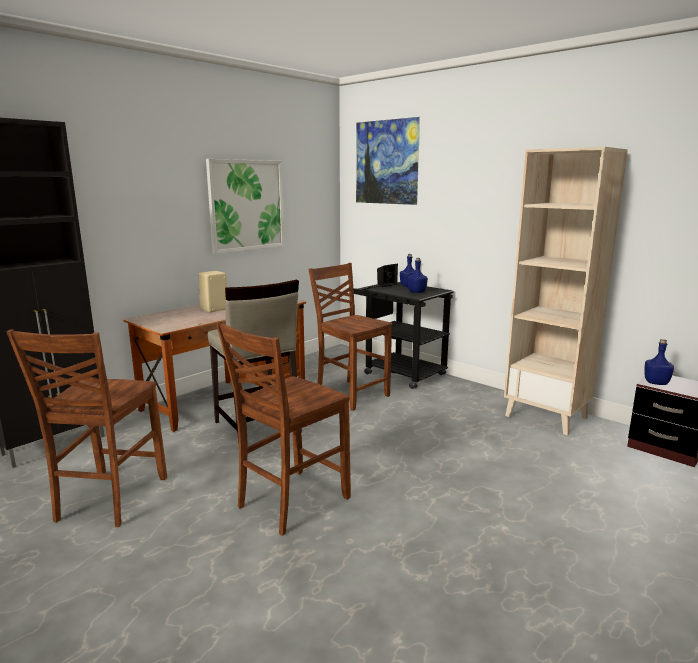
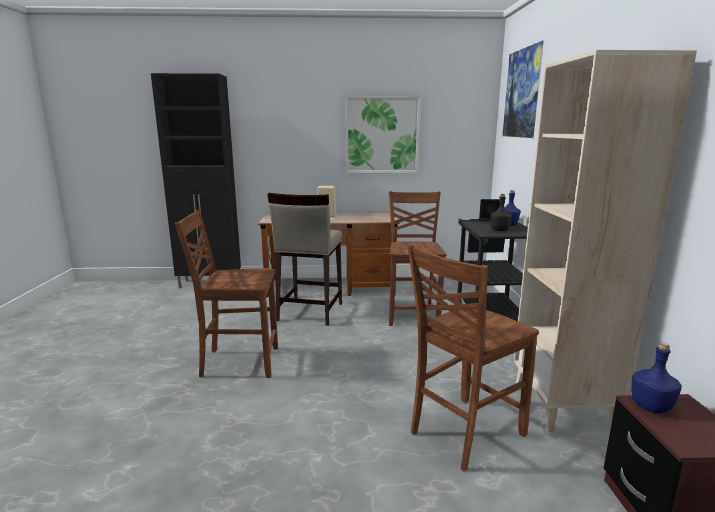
camera: 45 degrees right, 0 degrees up
(109, 499) = (178, 319): brown chair -> brown chair (463, 433)
(416, 292) = (499, 230): blue bottle -> black bottle

